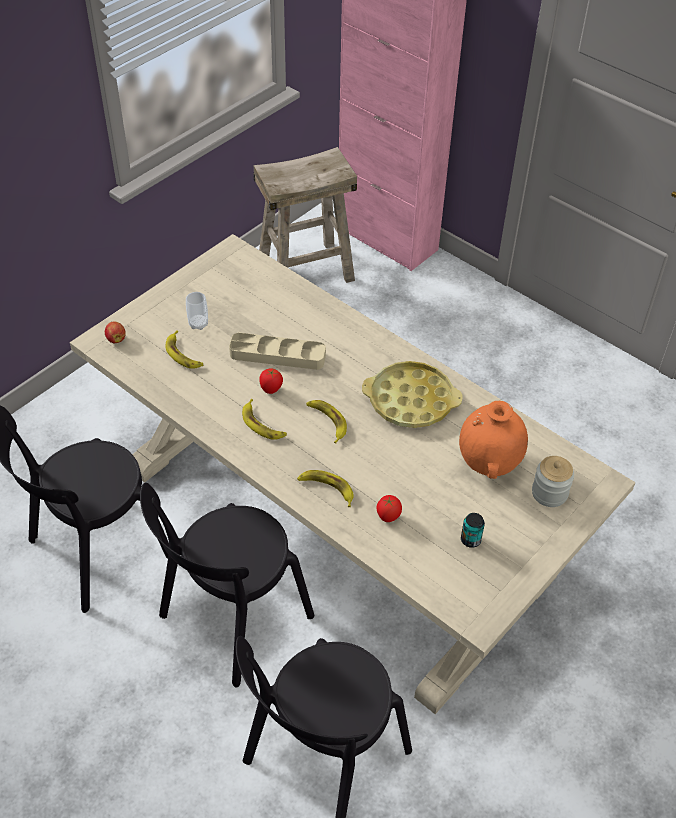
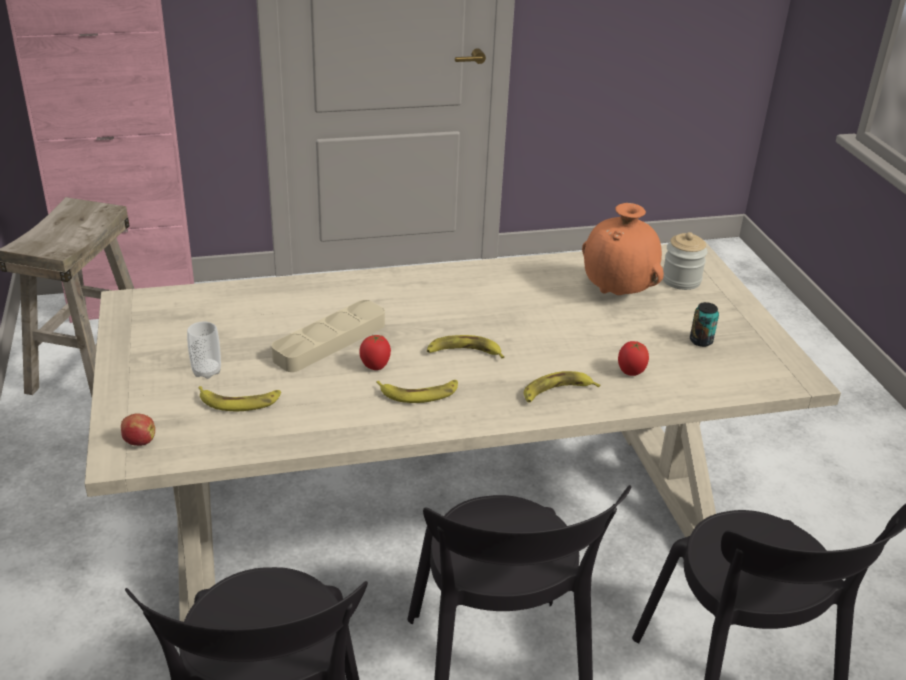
camera: 55 degrees left, 15 degrees down
(411, 400) = (492, 296): yellow tray -> none

